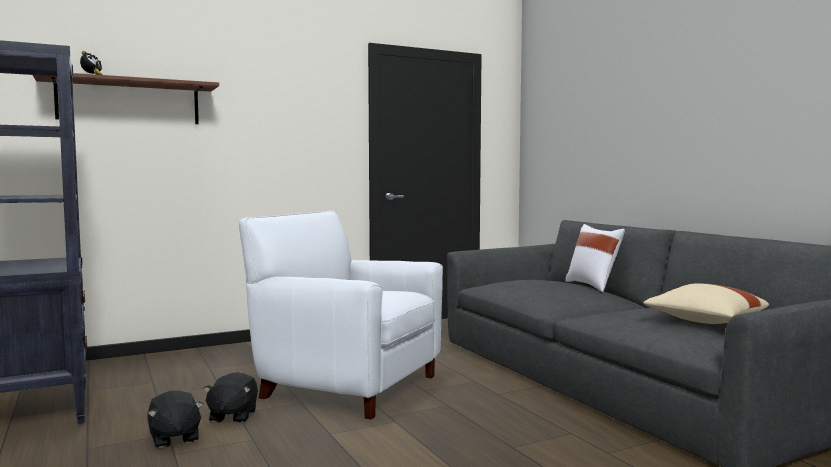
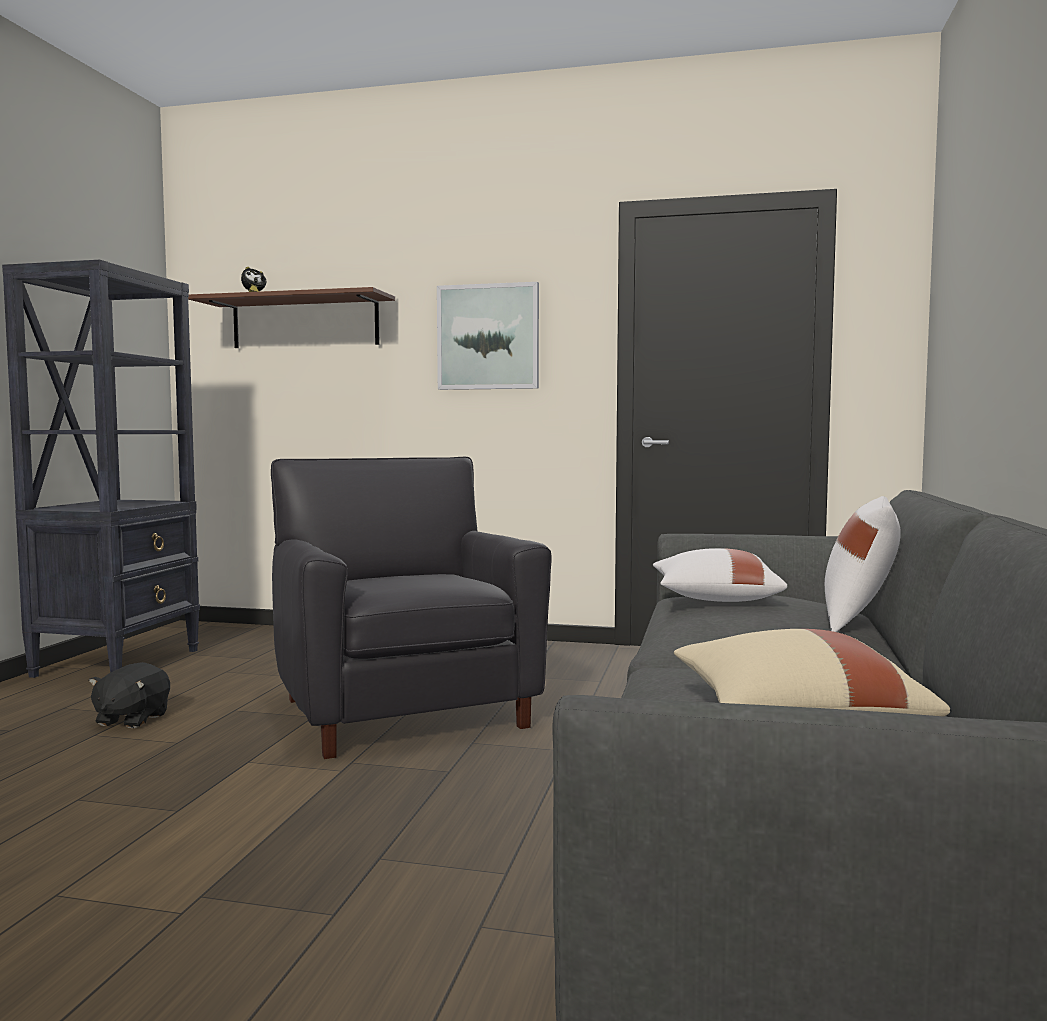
camera: 40 degrees right, 0 degrees up
(232, 416) = (223, 712): black plush toy -> none
(284, 124) = (488, 337): none -> picture
(348, 385) = (404, 711): white armchair -> black armchair
(515, 284) = (714, 599): none -> white pillow

